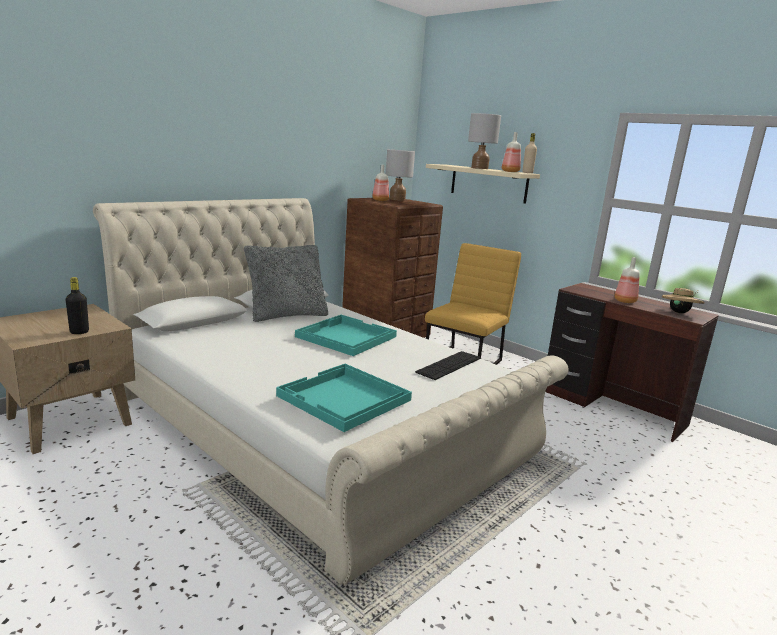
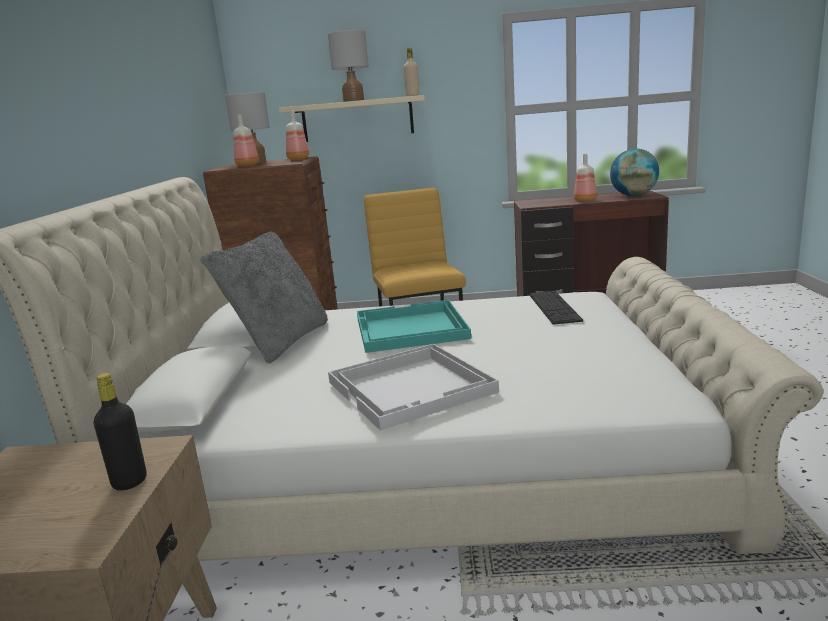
camera: 40 degrees left, 0 degrees up
(262, 361) = (412, 387): none -> white tray
(344, 398) = (587, 369): turquoise tray -> none
(509, 171) = (400, 96): bottle -> bottle (297, 159)
(679, 312) = (633, 195): beige hat -> globe

